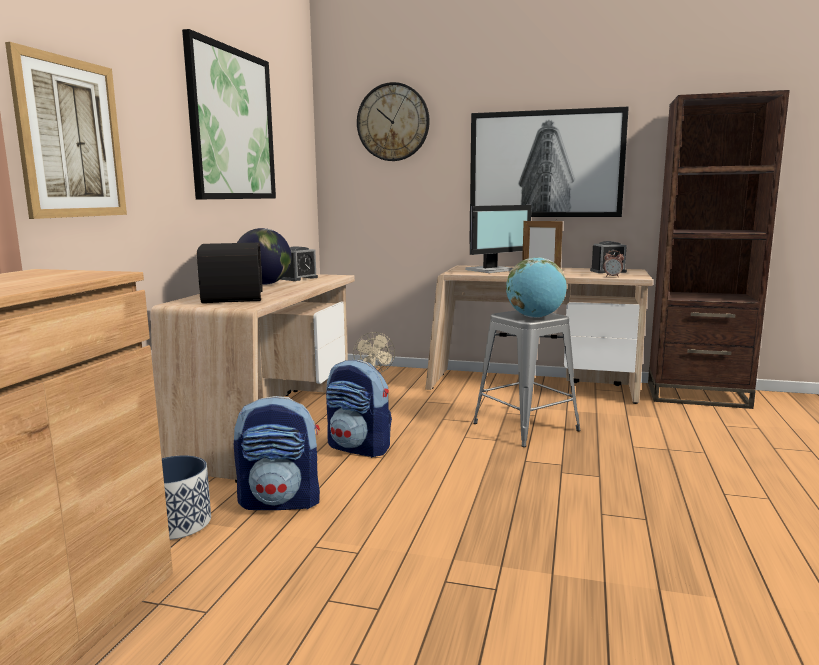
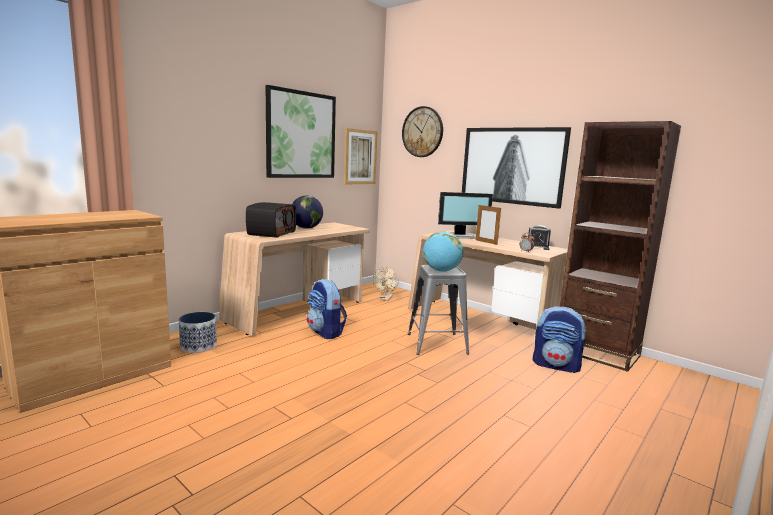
camera: 25 degrees right, 0 degrees up
(71, 138) = (180, 146): picture -> picture (360, 157)
(281, 501) = (253, 349): backpack -> backpack (556, 365)
(299, 278) = (333, 227): alarm clock -> none

